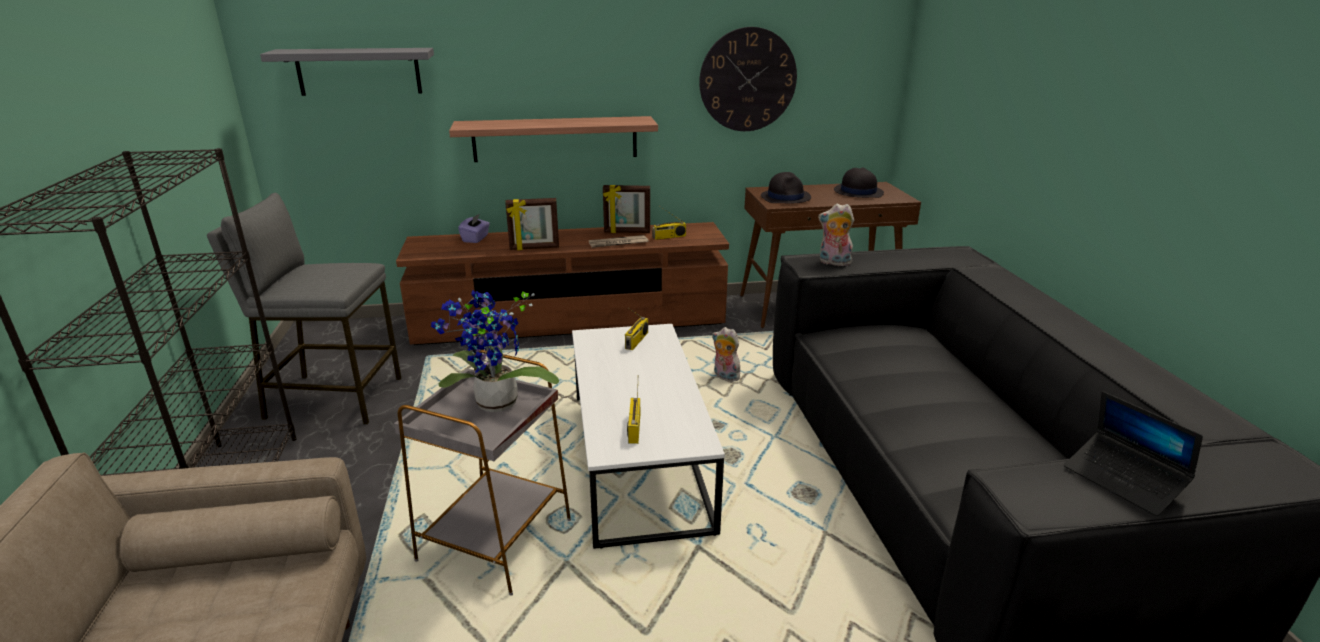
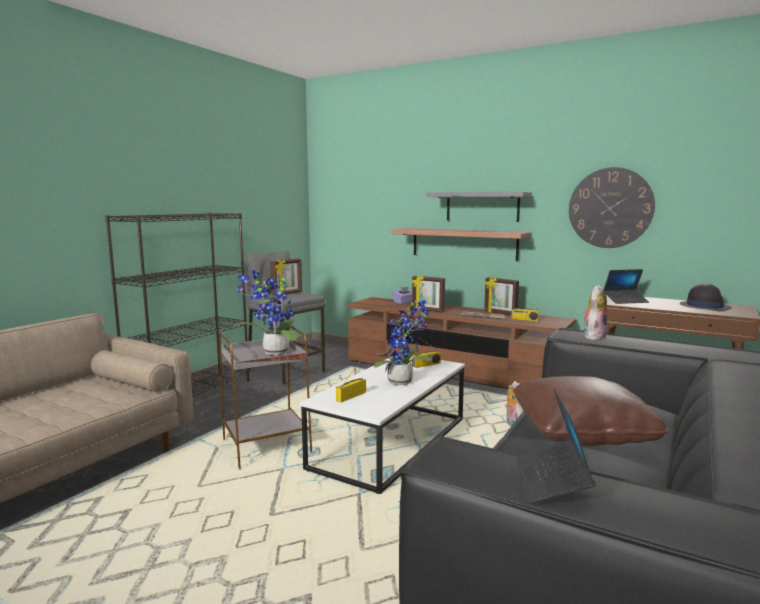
camera: 40 degrees right, 15 degrees down
(319, 274) = (287, 294): none -> picture frame
(359, 71) = (362, 197): grey shelf -> grey shelf (482, 206)
(655, 380) = (403, 382): none -> potted plant
(785, 197) = (625, 301): black hat -> laptop
(833, 263) = (593, 337): plush toy -> plush toy turned 75 degrees clockwise
(911, 384) = (581, 432): none -> brown pillow

